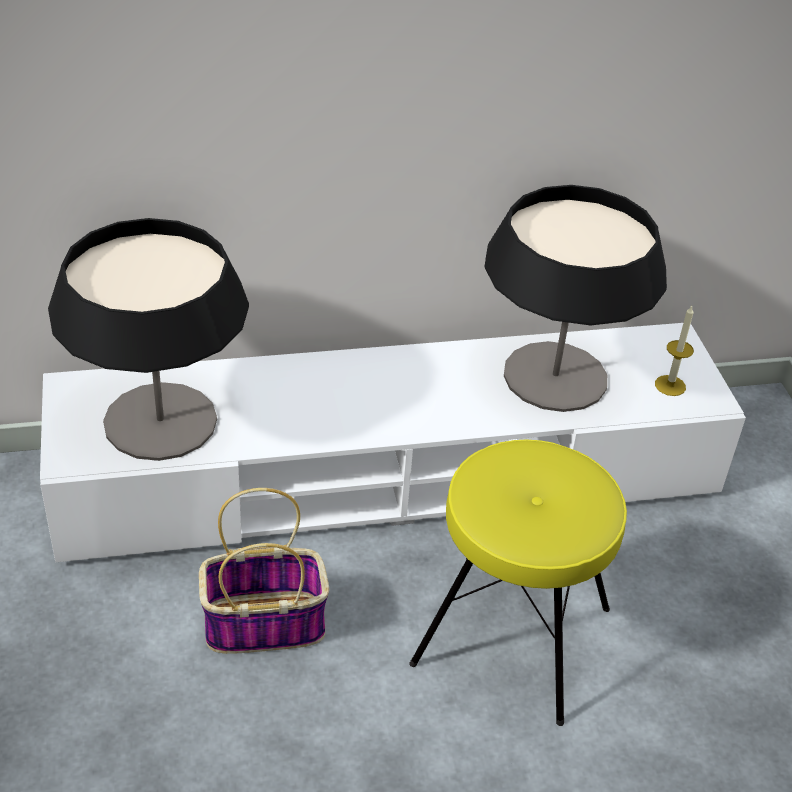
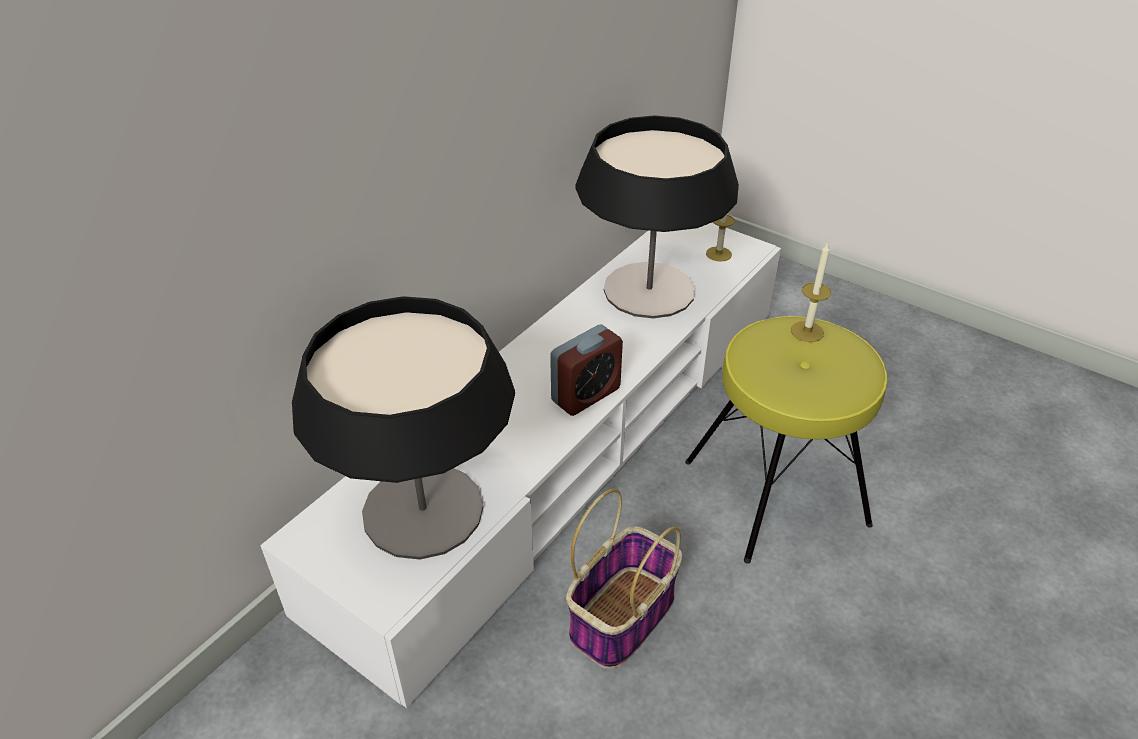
camera: 40 degrees left, 0 degrees up
(380, 422) = (586, 395): none -> alarm clock
(576, 476) = (807, 331): none -> candle

